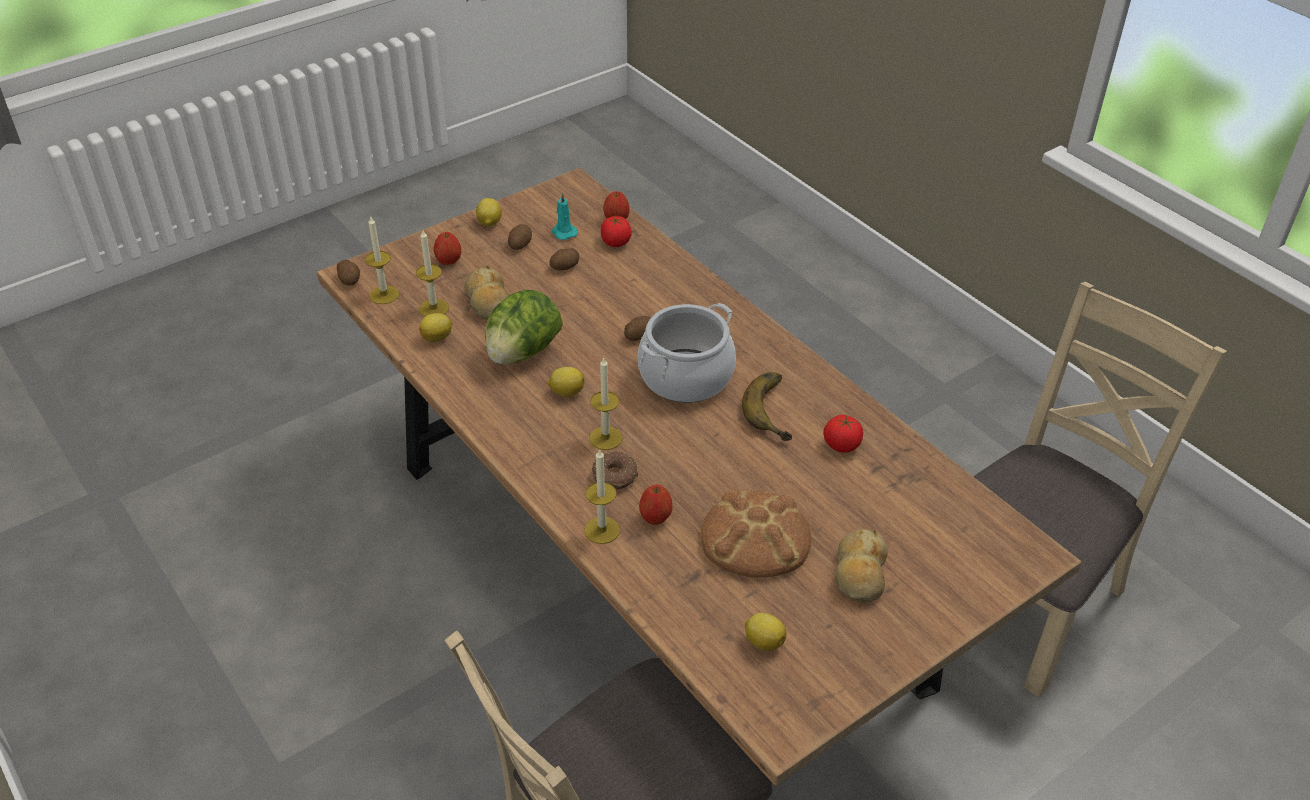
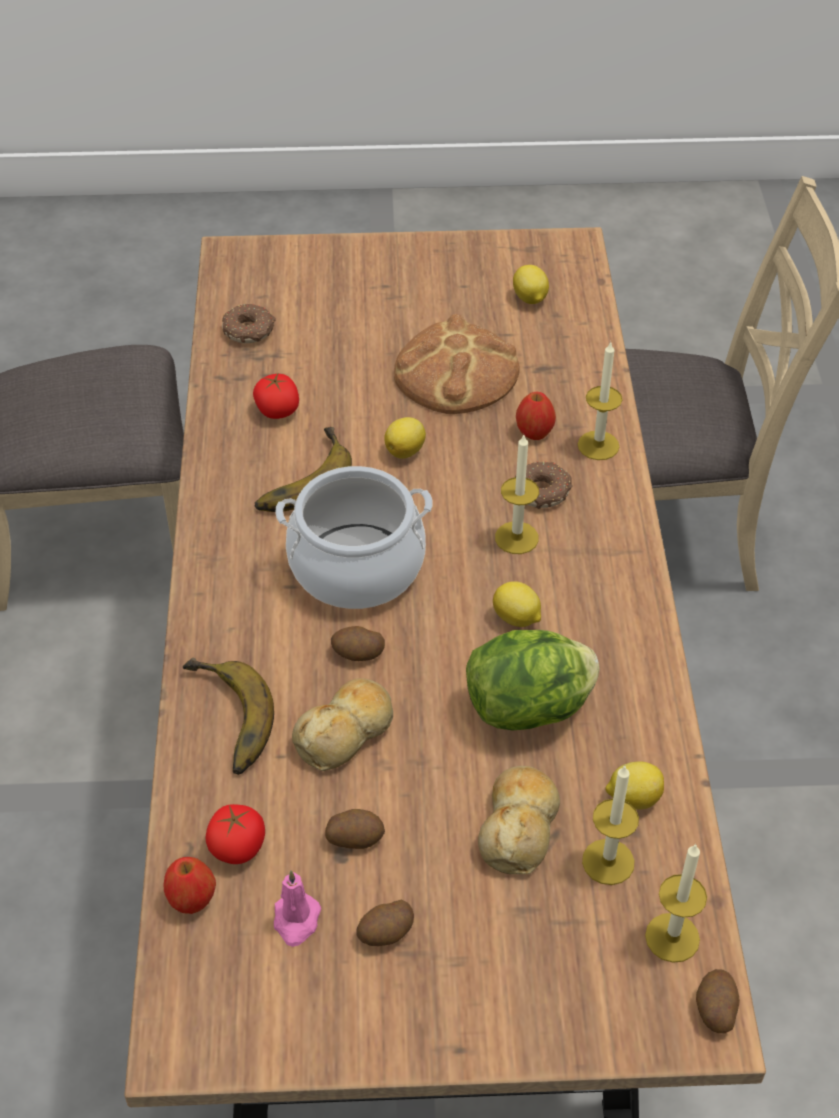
camera: 145 degrees left, 5 degrees up
(448, 261) = (527, 958): apple -> none
(489, 223) = (400, 1021): lemon -> lemon (406, 451)
(563, 232) = (296, 921): turquoise candle -> pink candle
(676, 279) = (222, 721): none -> banana
(859, 574) = (395, 306): bread -> bread (346, 732)
(935, 494) = (249, 330): none -> donut

